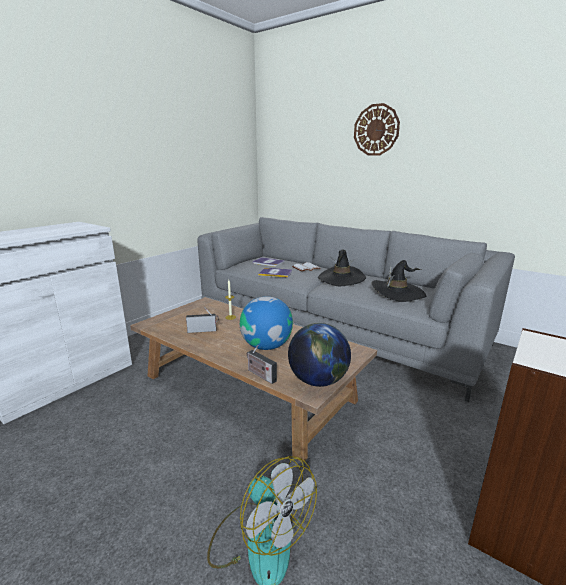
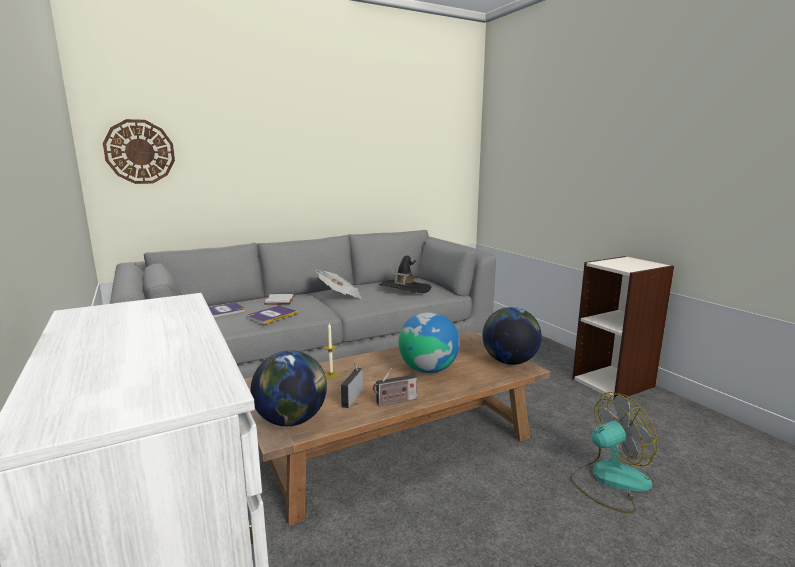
camera: 65 degrees left, 5 degrees down
(166, 322) = (292, 420): none -> globe
(260, 375) = (486, 382): radio -> radio (395, 401)
(341, 279) = (340, 296): black hat -> newspaper
(376, 130) = (289, 128): wall clock -> wall clock (140, 152)

